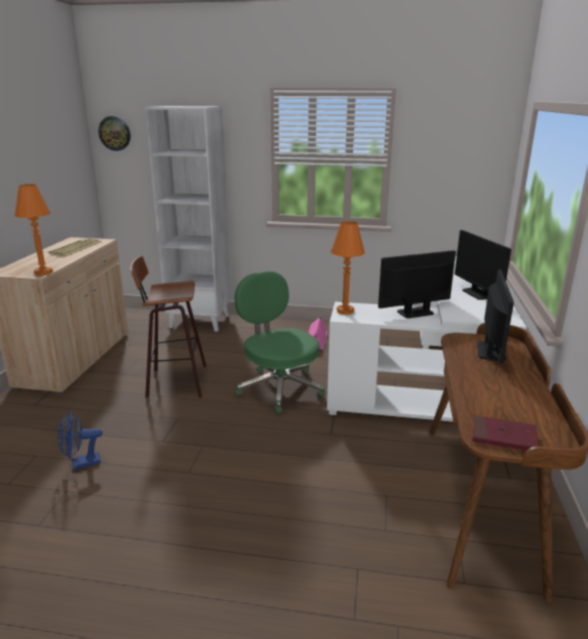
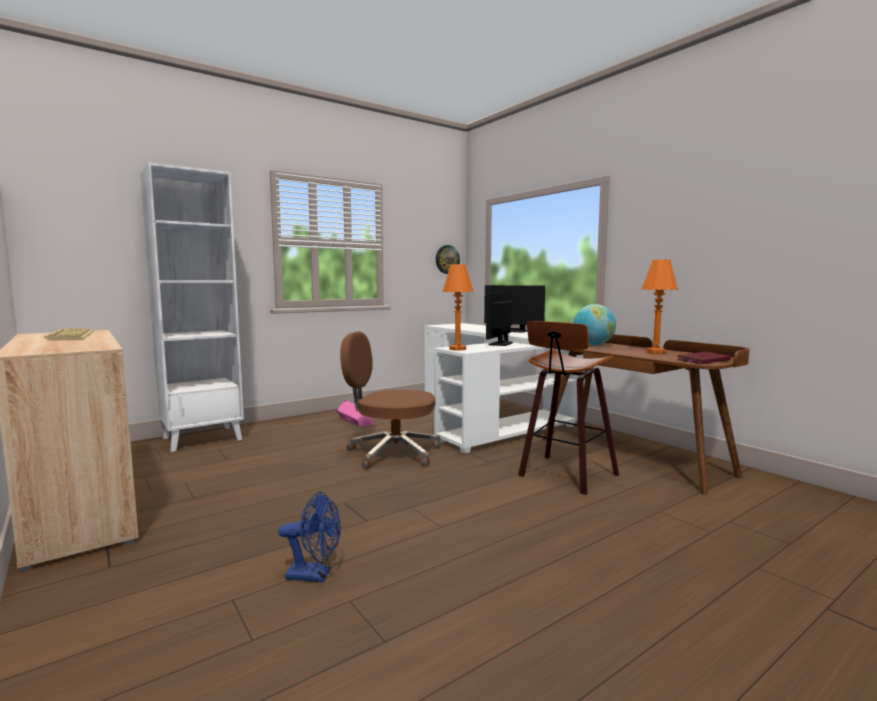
camera: 45 degrees left, 15 degrees down
(43, 272) = (103, 346): orange table lamp -> orange table lamp (655, 352)
(81, 464) = (315, 575): blue fan -> blue fan turned 105 degrees counterclockwise
(115, 133) = (52, 201): wall clock -> wall clock (447, 259)
(174, 382) = (277, 482): stool -> stool (565, 475)
(279, 388) = (391, 453): green office chair -> brown office chair
(490, 351) = (593, 345): monitor -> globe

